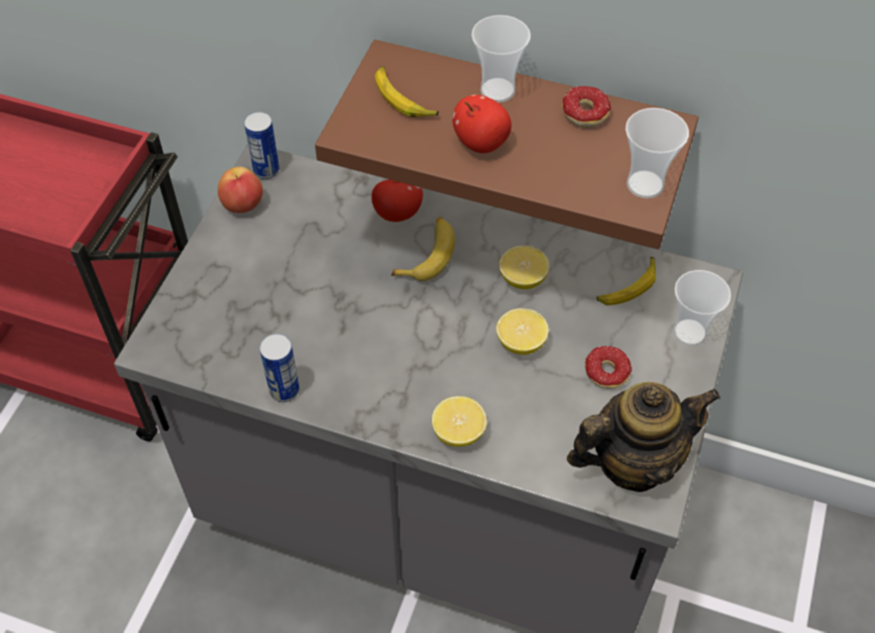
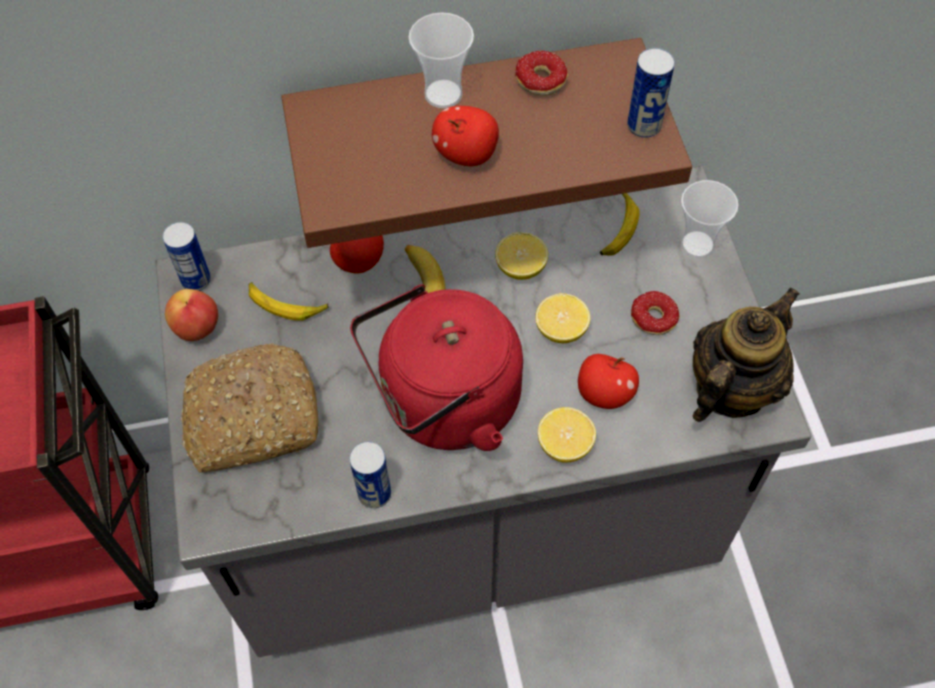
camera: 30 degrees left, 5 degrees up
(234, 289) = (251, 419): none -> bread
(384, 352) = (443, 404): none -> red kettle
(403, 99) = (358, 144): banana -> banana (286, 304)
(520, 410) = (604, 394): none -> apple
(645, 184) = (644, 125): cup -> can

